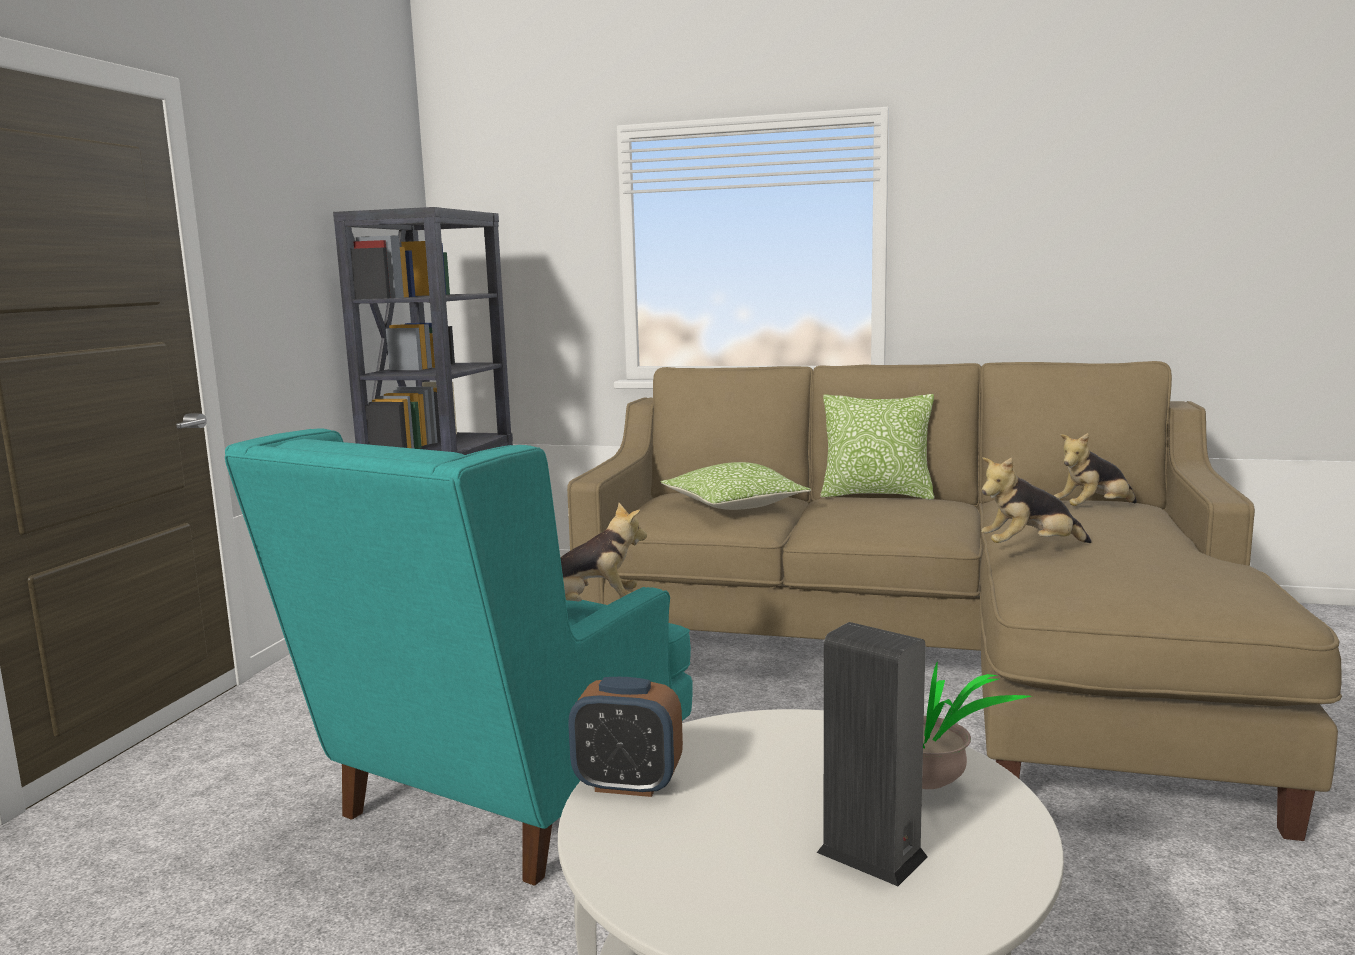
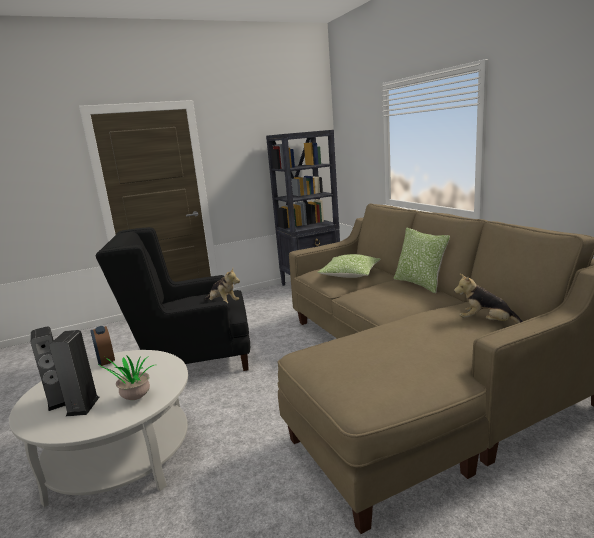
camera: 50 degrees right, 5 degrees up
(499, 802) = (192, 359): turquoise armchair -> black armchair
(781, 884) = (59, 400): none -> speaker
(1030, 548) = (365, 331): plush toy -> none

